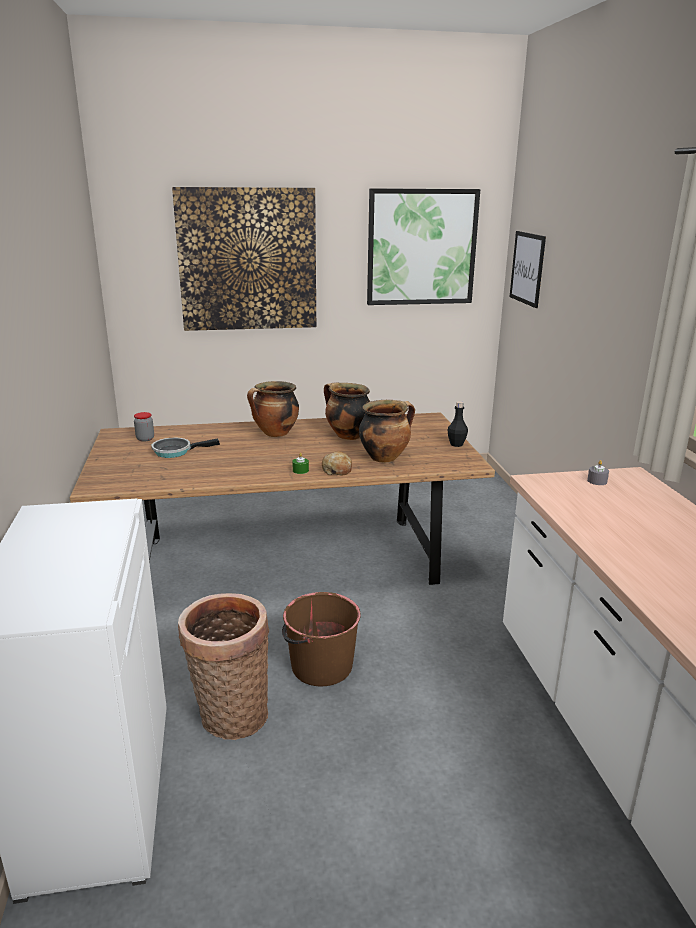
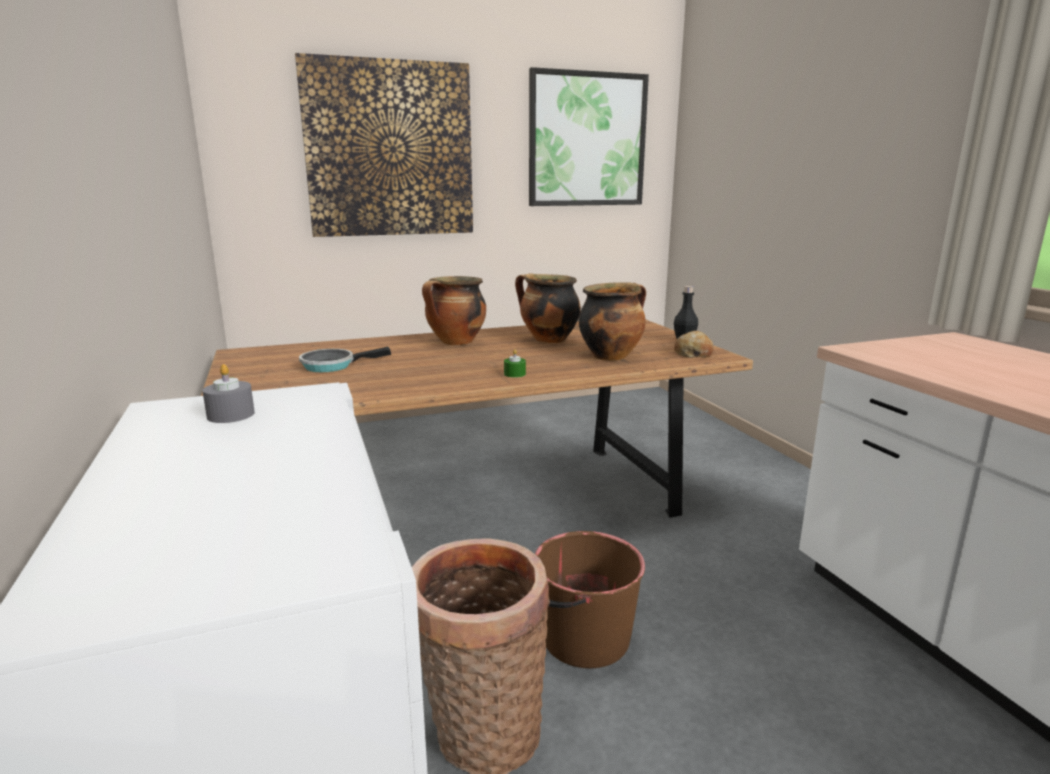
camera: 10 degrees left, 5 degrees down
(145, 439) = (284, 356): jar -> none
(337, 470) = (562, 371): bread -> bread (693, 353)
(527, 268) = (710, 157): picture -> none
(597, 481) = (928, 345): grey candle -> grey candle (231, 415)

